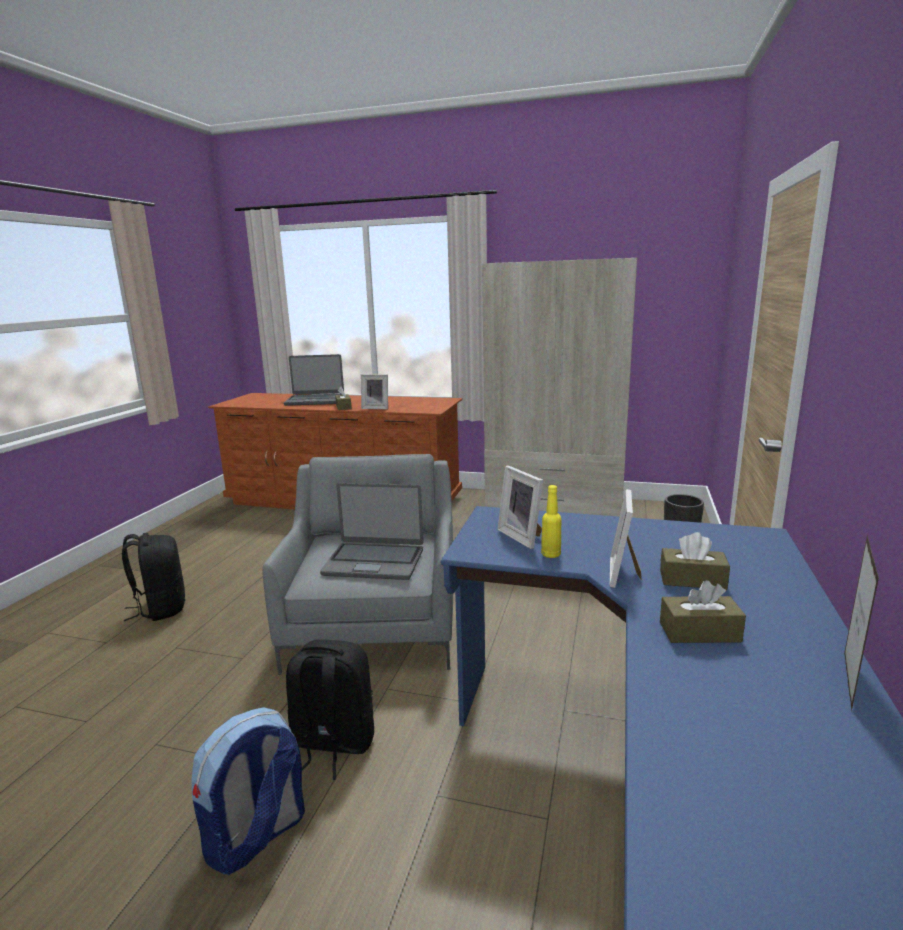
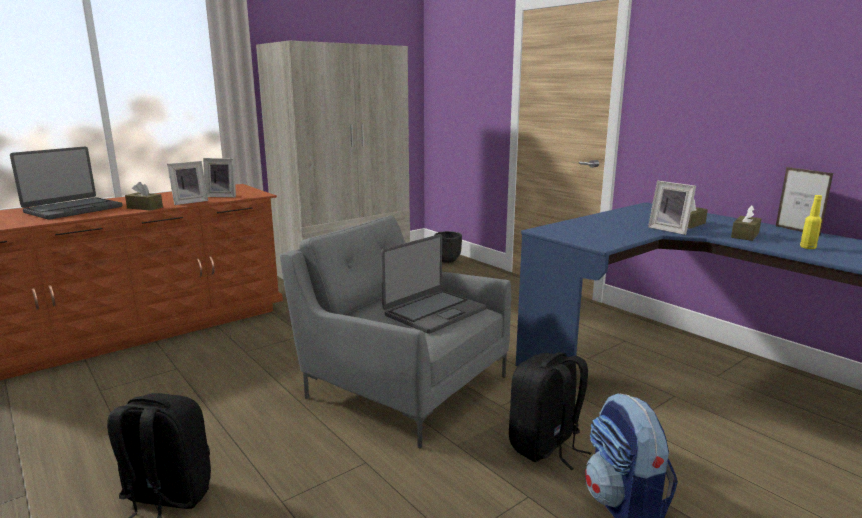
camera: 55 degrees left, 0 degrees up
(523, 536) = (594, 232): picture frame -> picture frame (222, 196)
(551, 554) = (629, 234): yellow bottle -> yellow bottle (808, 247)

